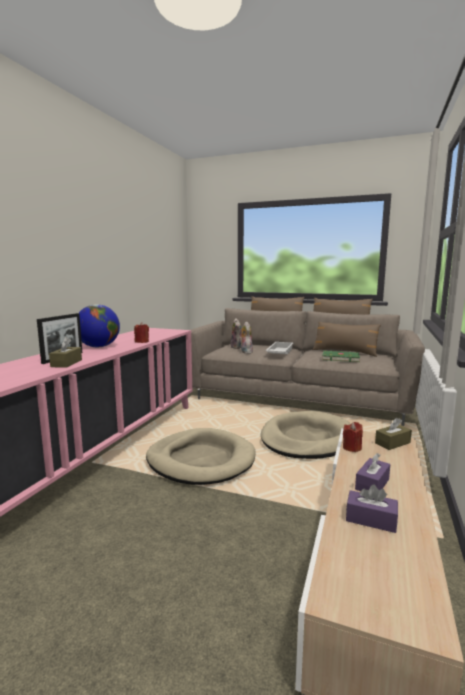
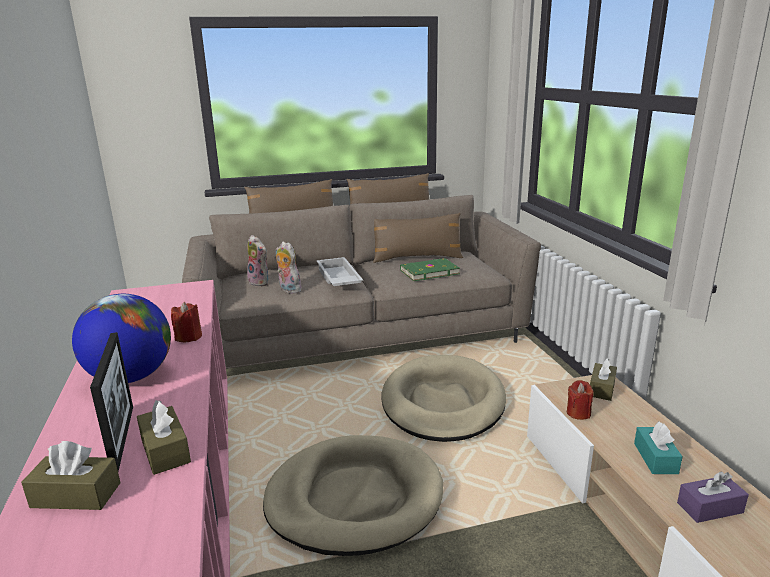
camera: 35 degrees left, 10 degrees up
(22, 365) = (76, 495): none -> brown tissue box
(372, 484) = (655, 458): purple tissue box -> turquoise tissue box

